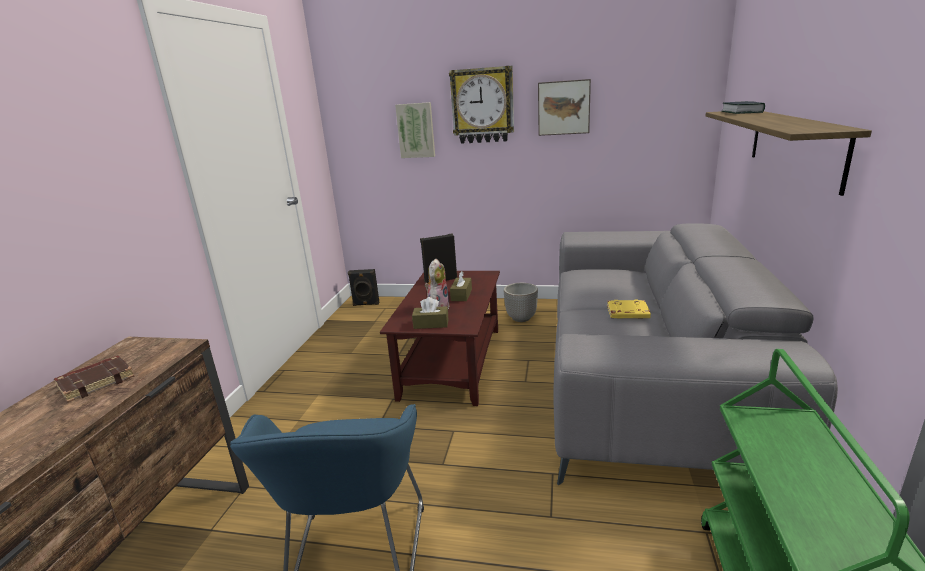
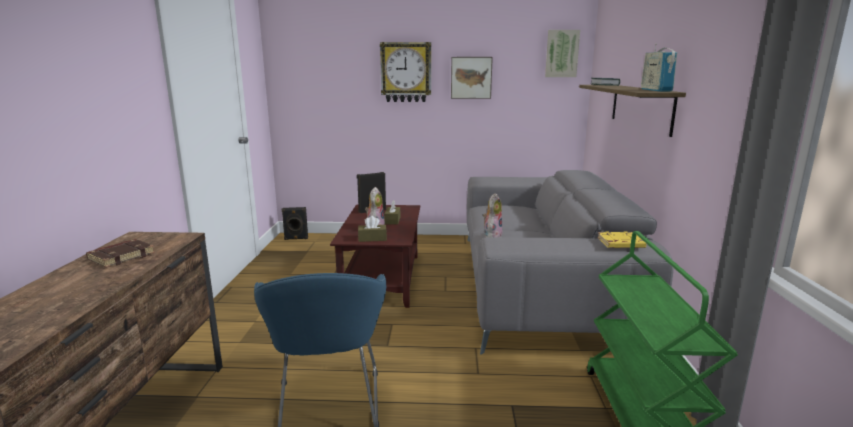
camera: 10 degrees left, 5 degrees down
(416, 130) = (349, 89): picture -> picture (561, 53)
(521, 318) = (435, 248): planter -> none
(581, 320) = (492, 236): none -> plush toy
(627, 313) = (526, 231): yellow book -> yellow book (620, 244)
(820, 125) = (655, 90): none -> radio

